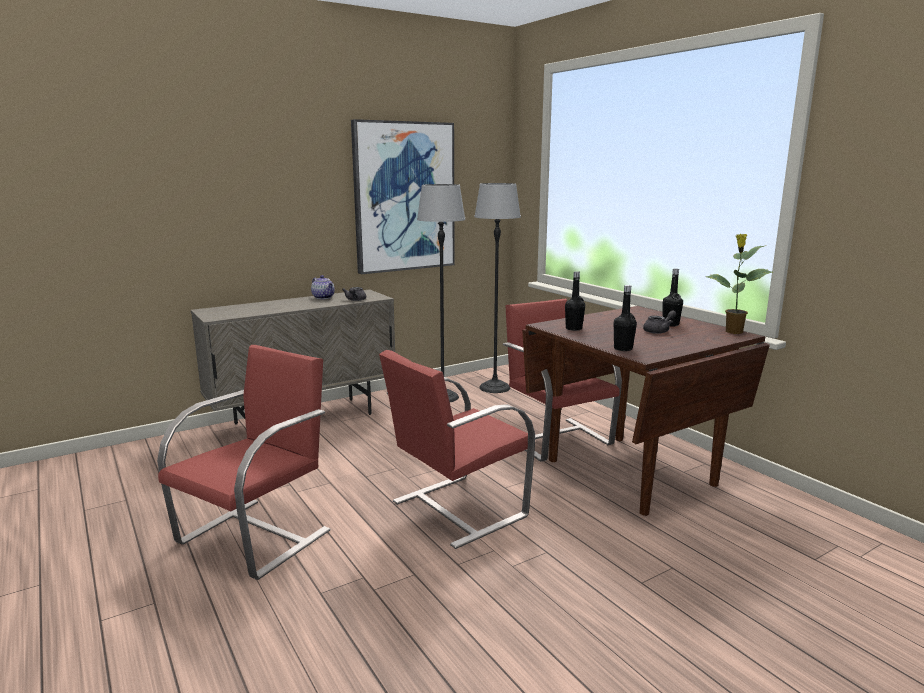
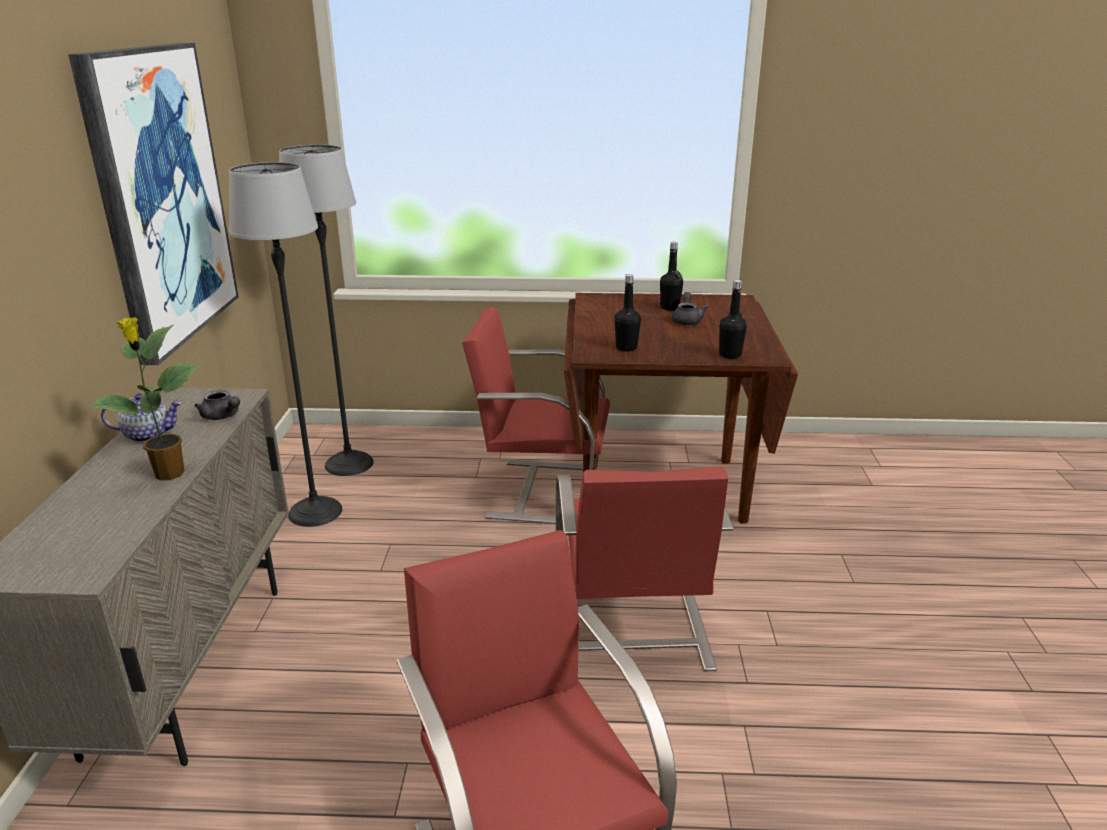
camera: 55 degrees left, 10 degrees up
(733, 332) = (726, 298): potted plant -> potted plant (168, 474)

